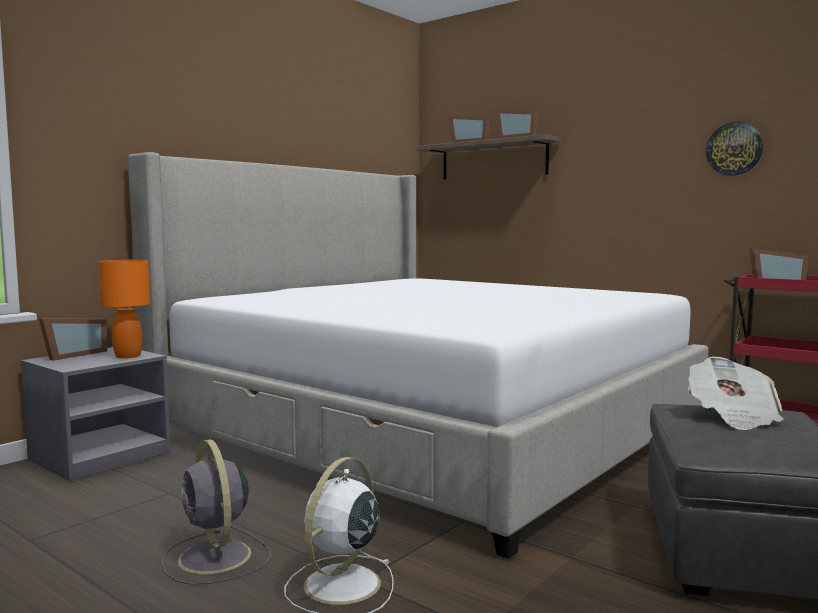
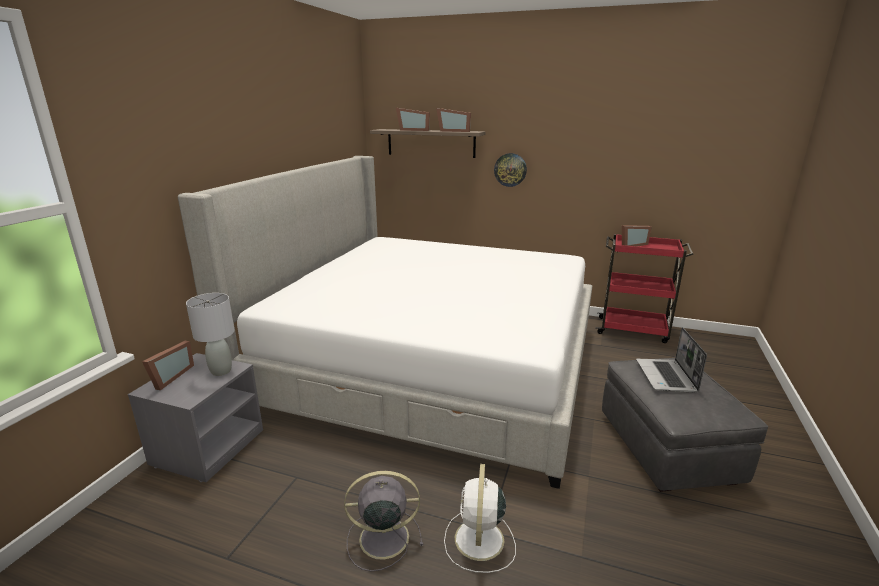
camera: 20 degrees left, 15 degrees up
(127, 356) = (220, 371): orange table lamp -> grey table lamp
(216, 558) = (381, 538): grey fan -> grey fan turned 135 degrees clockwise
(733, 417) = (666, 377): newspaper -> laptop
(734, 149) = (608, 152): wall clock -> wall clock (510, 170)

